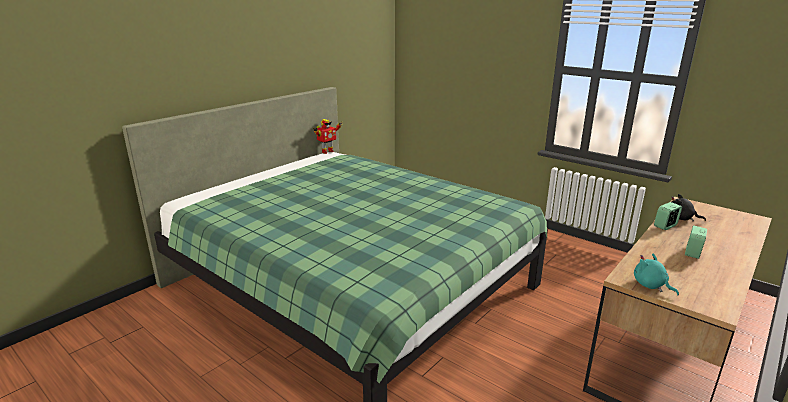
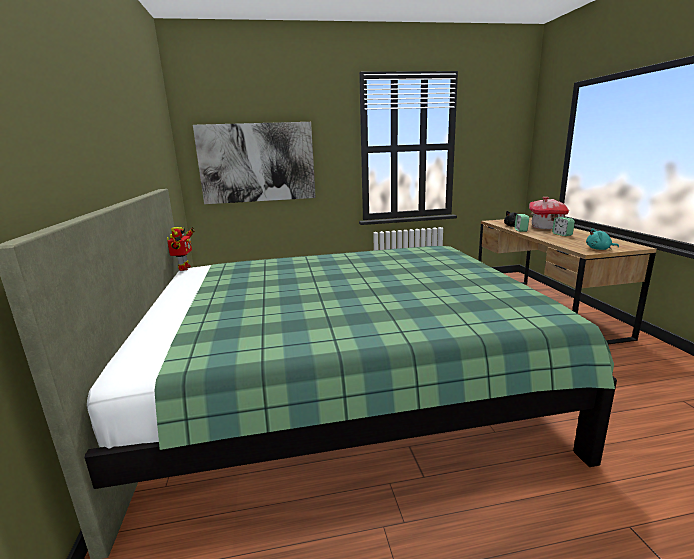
camera: 50 degrees left, 5 degrees down
(451, 68) = (257, 163): none -> picture
(719, 238) = (547, 227): none -> toy house

